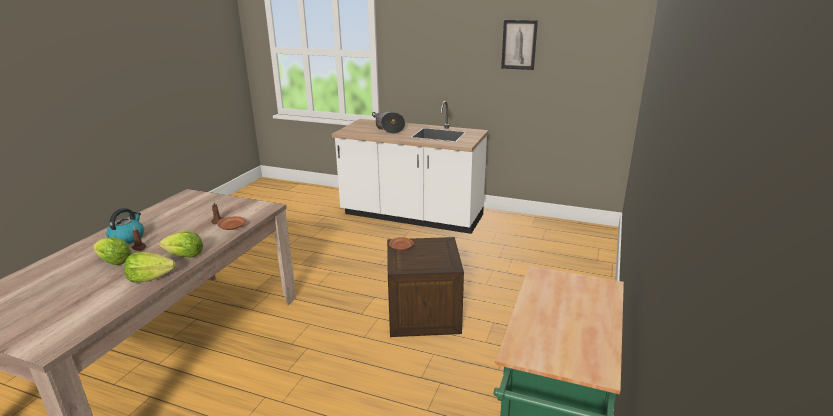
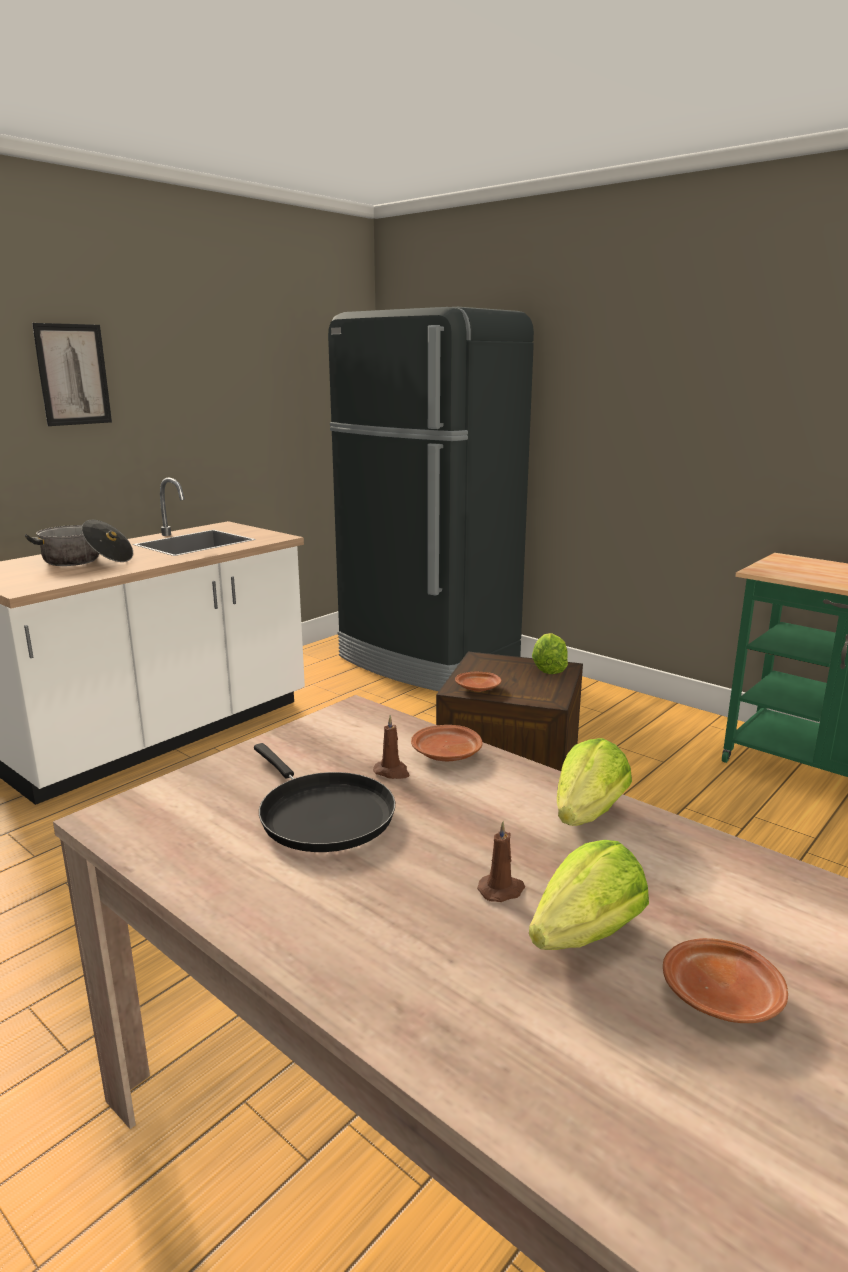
camera: 70 degrees left, 5 degrees down
(79, 282) = (723, 996): none -> brown plate
(127, 238) = (411, 920): kettle -> none
(150, 278) = (704, 860): lettuce -> lettuce (548, 668)
(187, 217) = (321, 814): none -> black frying pan
(519, 45) = (231, 364): picture -> picture (73, 374)
(568, 256) = (427, 661): none -> black fridge

